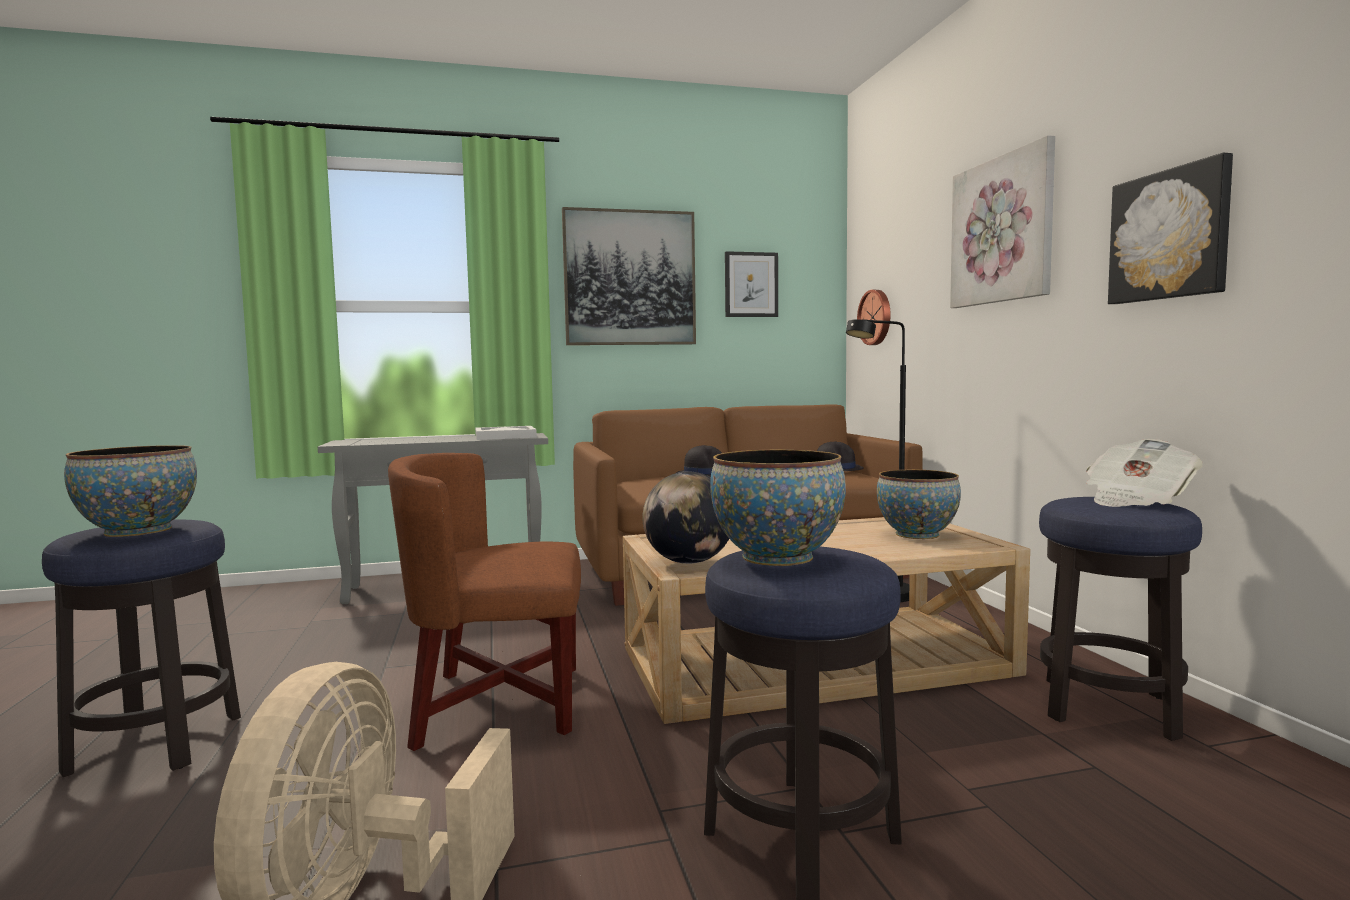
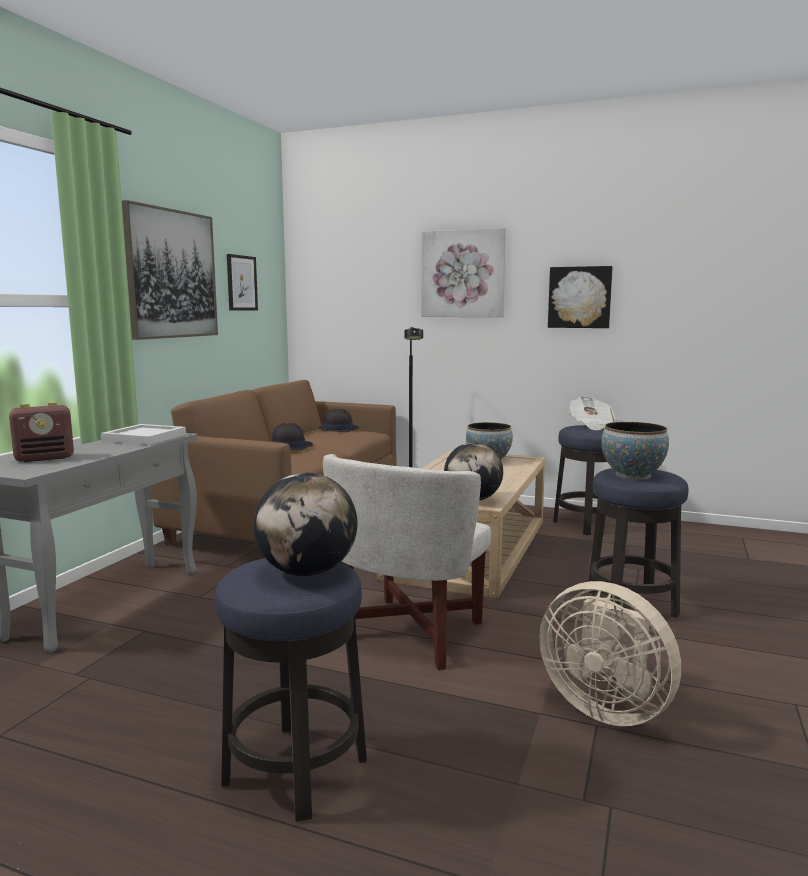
camera: 55 degrees left, 5 degrees up
(138, 531) = (307, 572): bowl -> globe
(394, 439) = (45, 458): none -> radio
(498, 704) = (408, 632): brown armchair -> white armchair
(876, 317) = (330, 314): wall clock -> none

